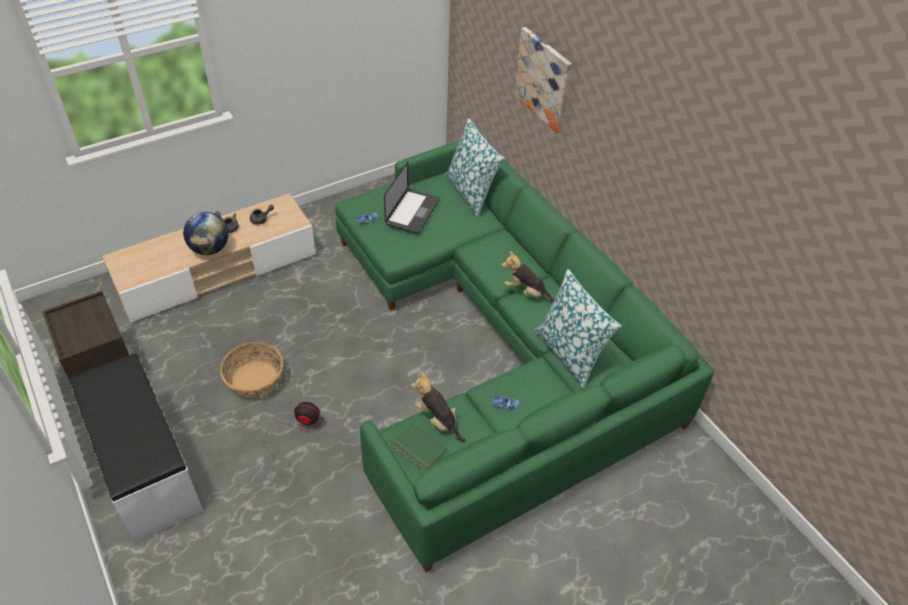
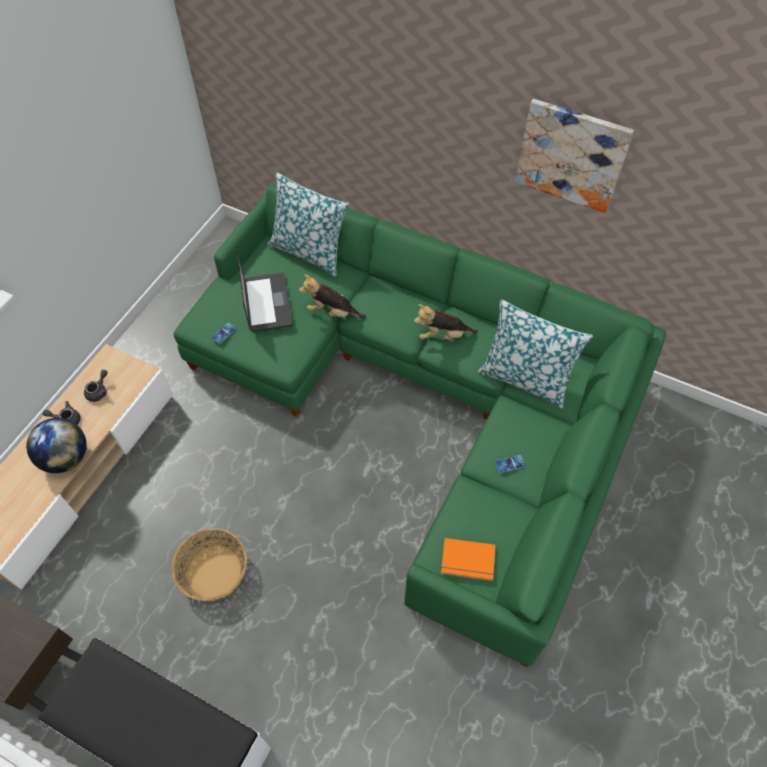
camera: 30 degrees left, 10 degrees up
(296, 430) = (299, 601): fan -> none
(417, 449) = (468, 561): green book -> orange book
(438, 420) = (463, 519): plush toy -> plush toy (332, 312)
(544, 79) = (364, 100): picture -> picture (572, 155)

